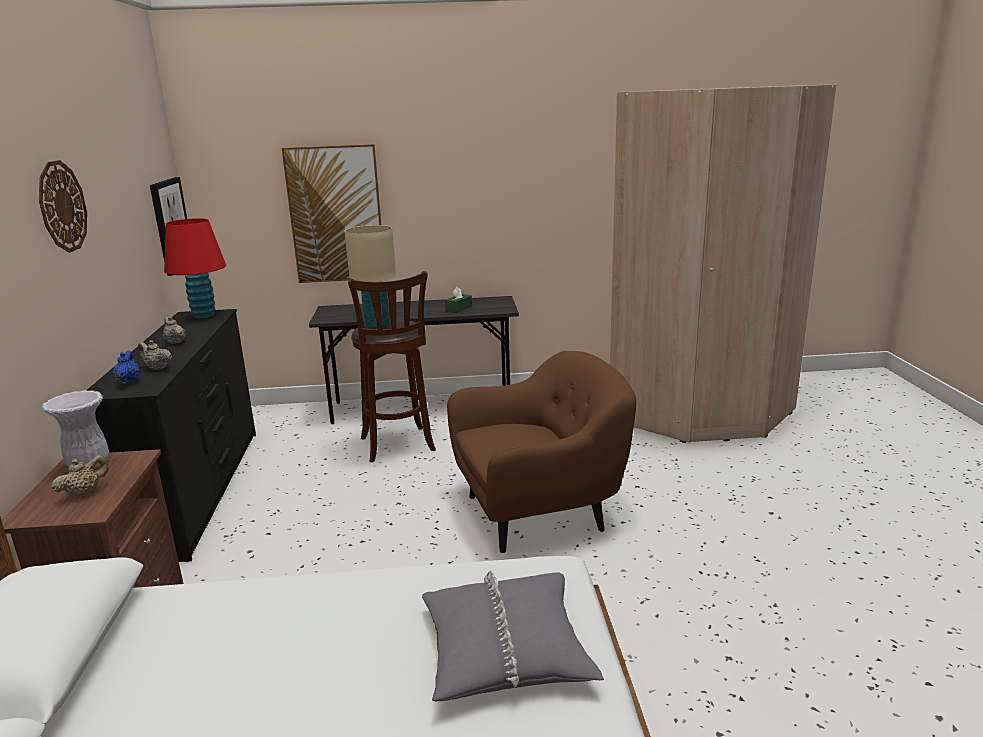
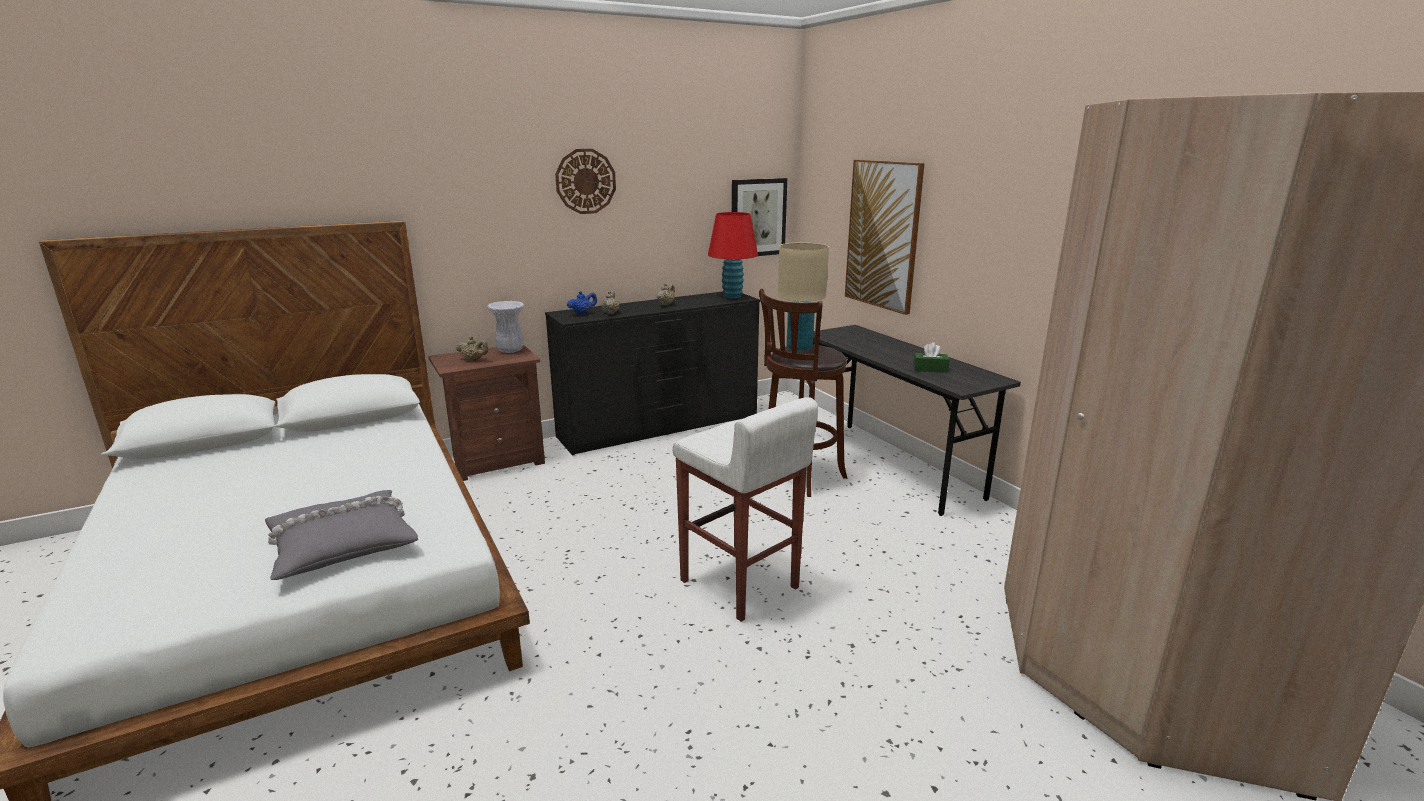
camera: 65 degrees right, 0 degrees up
(539, 512) = (739, 585): brown armchair -> white stool

